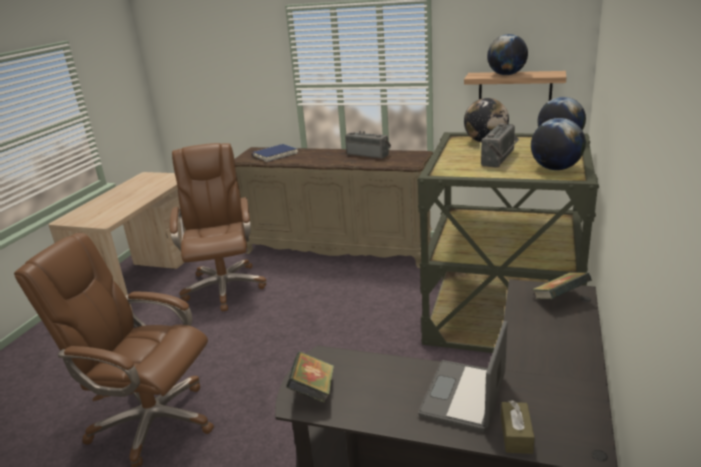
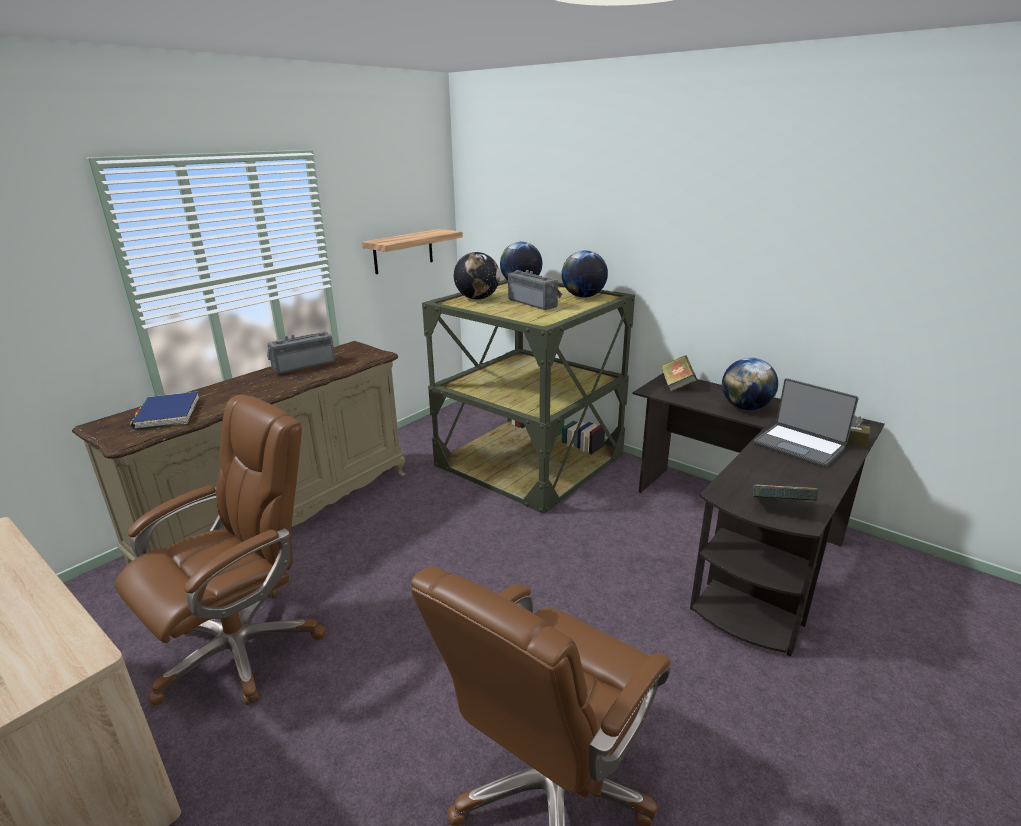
camera: 70 degrees left, 0 degrees up
(224, 287) = (242, 648): brown office chair -> brown office chair turned 120 degrees clockwise
(506, 74) = (408, 237): globe -> globe (745, 407)

